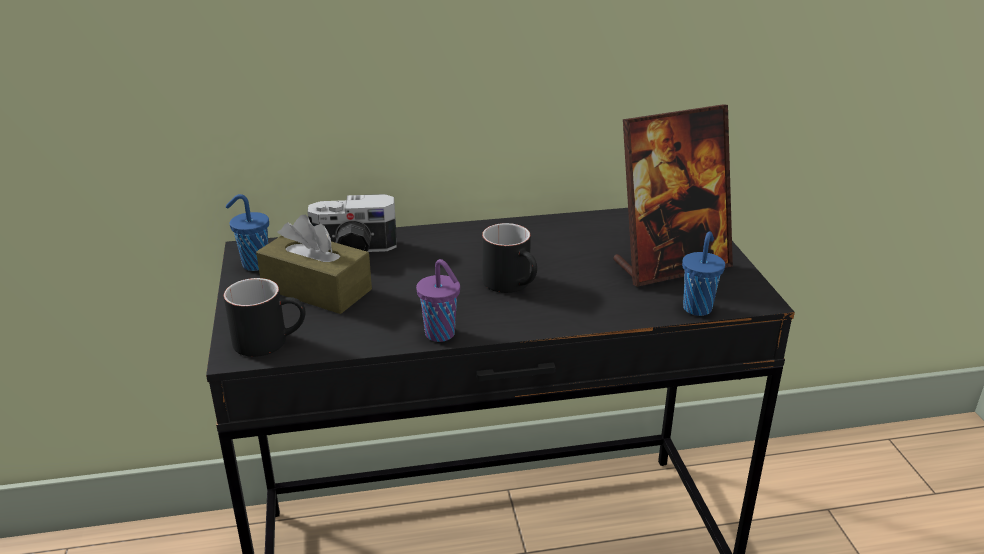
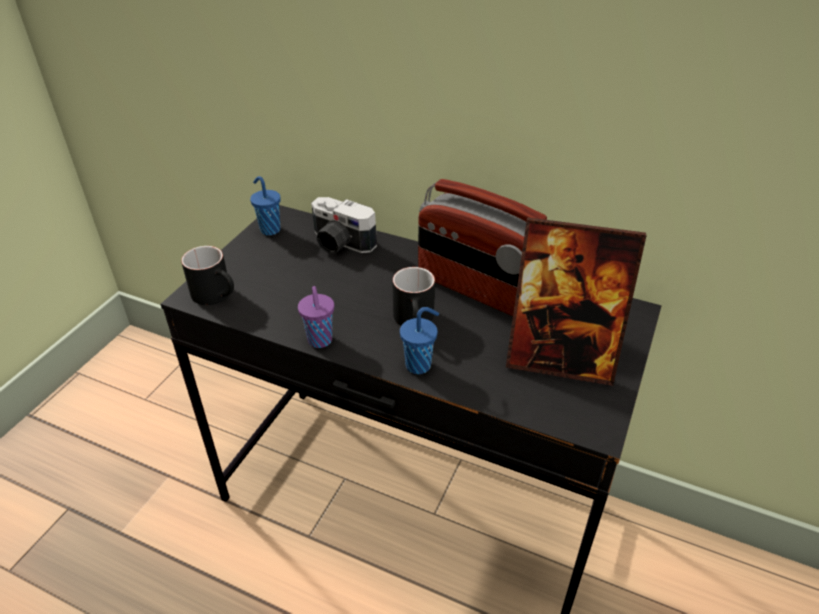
camera: 35 degrees right, 10 degrees up
(316, 289) = (284, 266): brown tissue box -> none
(542, 241) = (480, 291): none -> radio
(698, 307) = (535, 411): blue cup -> blue cup (419, 365)

